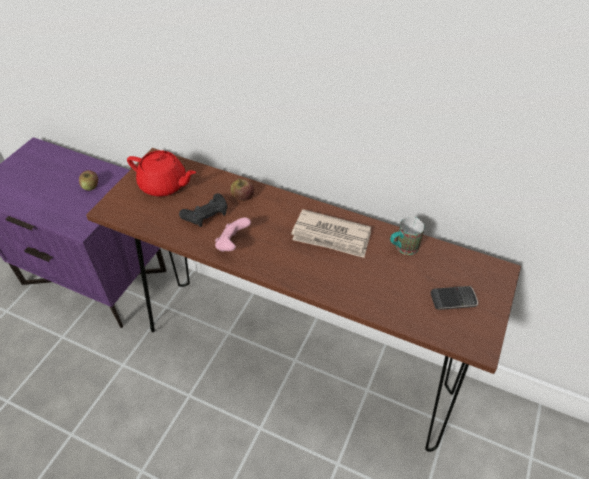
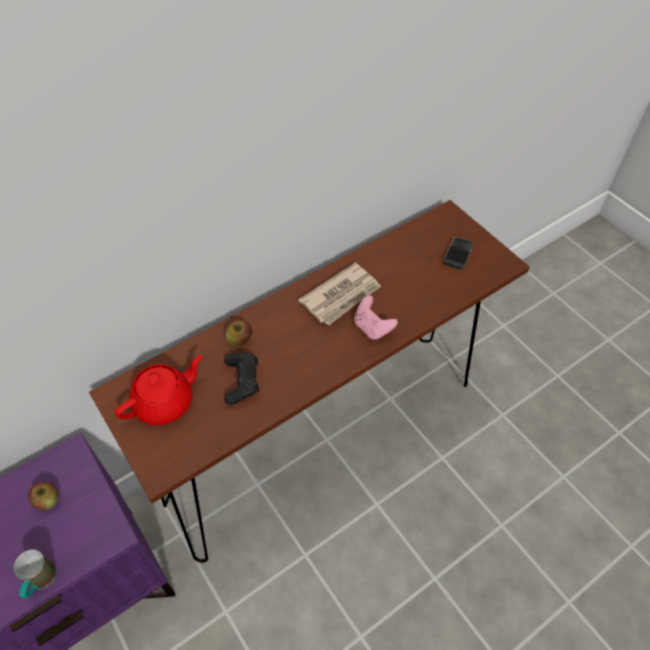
camera: 60 degrees left, 5 degrees up
(232, 244) = (298, 375): pink game controller -> pink game controller (372, 328)
(402, 248) = (387, 256): mug -> mug (40, 582)

